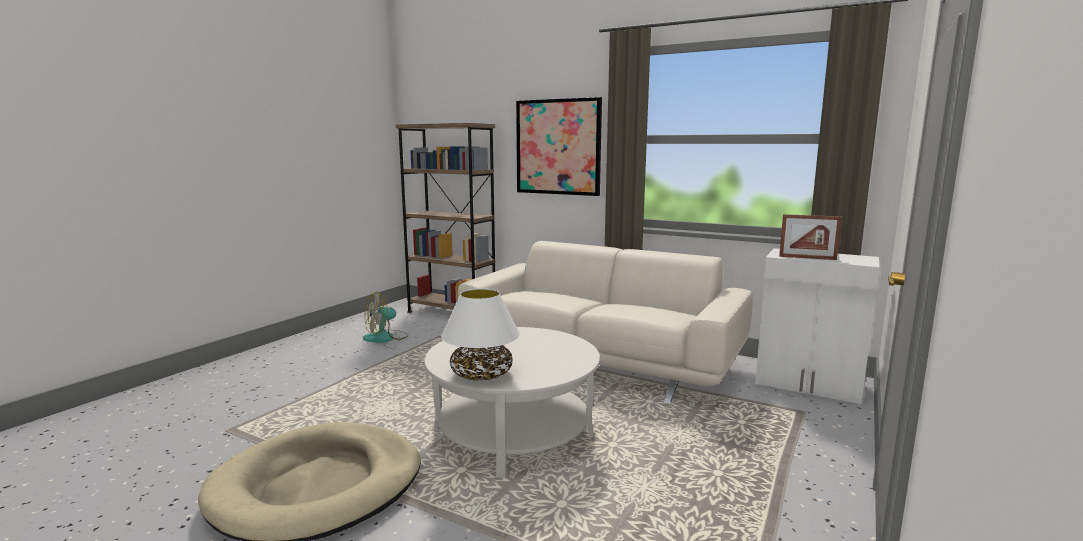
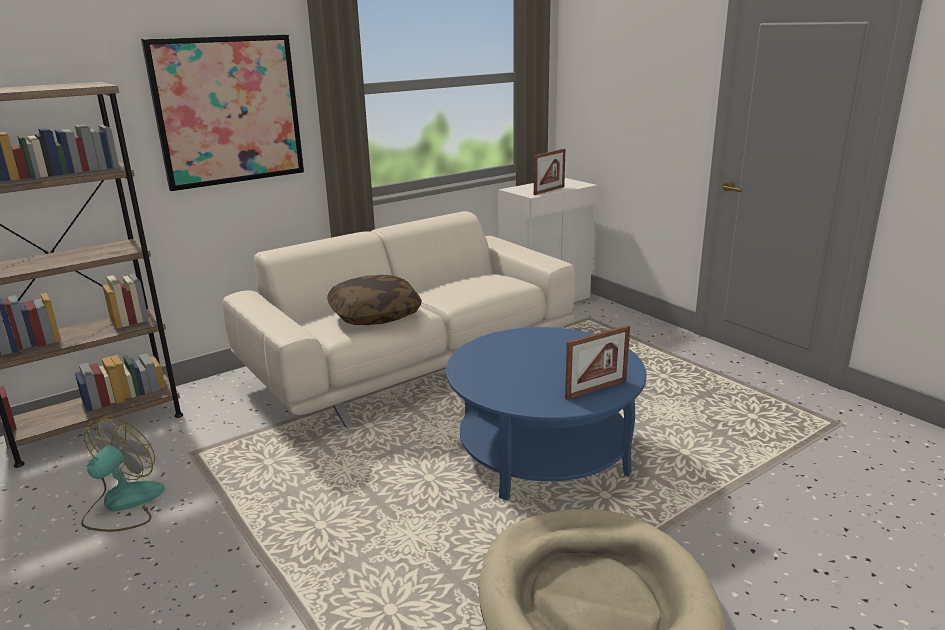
camera: 65 degrees left, 10 degrees up
(386, 337) = (123, 504): fan -> fan turned 150 degrees counterclockwise
(482, 374) = (596, 389): white table lamp -> picture frame
(513, 433) = (543, 450): white coffee table -> blue coffee table
(546, 297) = (375, 315): none -> pillow

